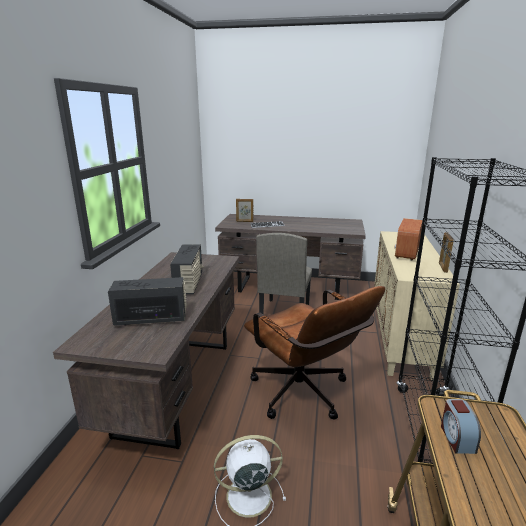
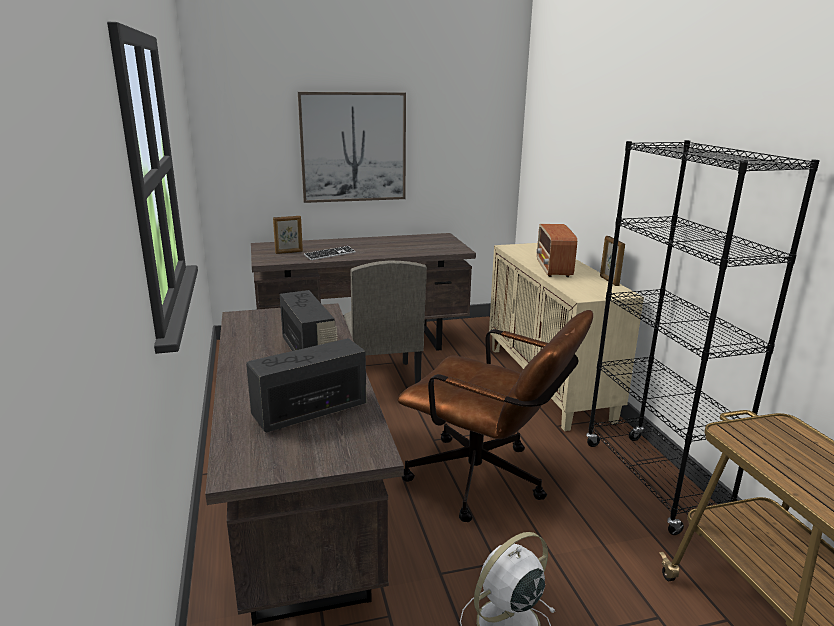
camera: 25 degrees left, 0 degrees up
(297, 157) = (353, 147): none -> picture
(457, 438) = (772, 457): alarm clock -> none

